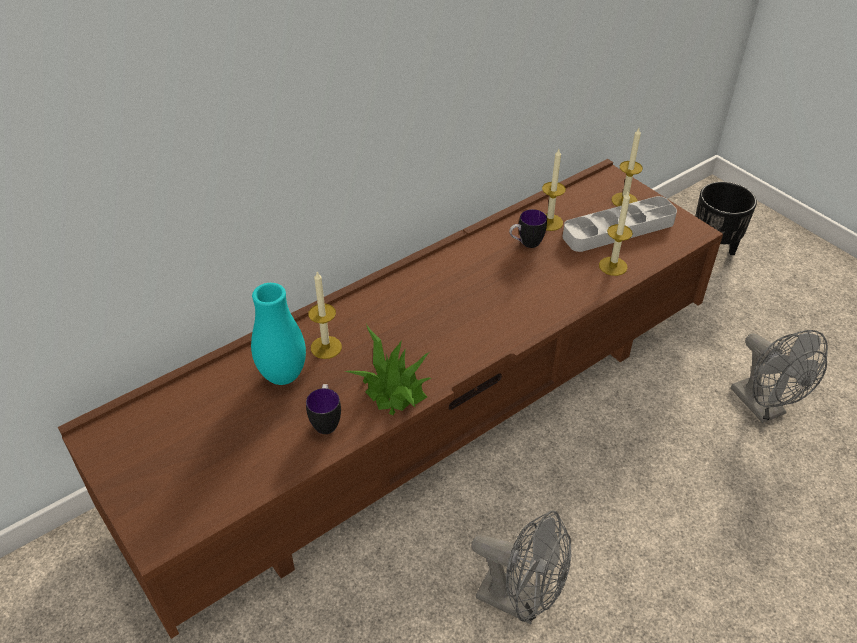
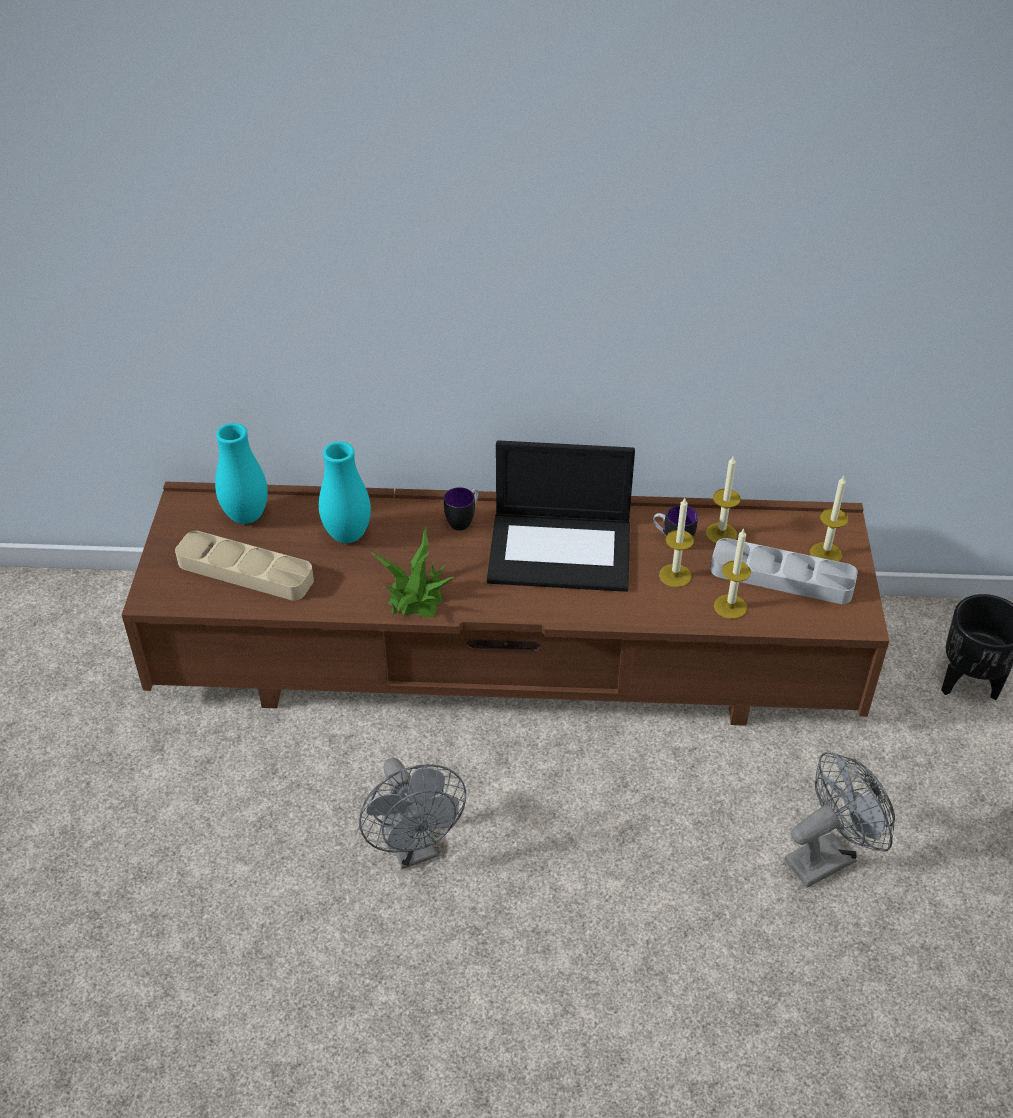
camera: 40 degrees right, 0 degrees up
(172, 412) = (246, 516): none -> turquoise vase
(225, 459) = (245, 571): none -> beige tray
(326, 347) = (402, 532): candle -> candle (675, 575)
(326, 421) = (341, 588): mug -> mug (463, 521)
(461, 292) = (561, 551): none -> laptop
(763, 408) = (828, 856): grey fan -> grey fan turned 135 degrees counterclockwise

